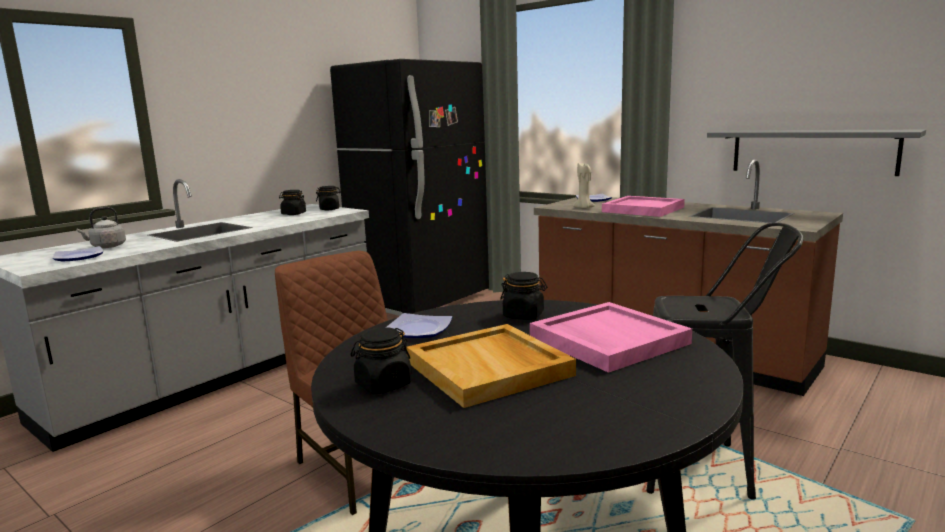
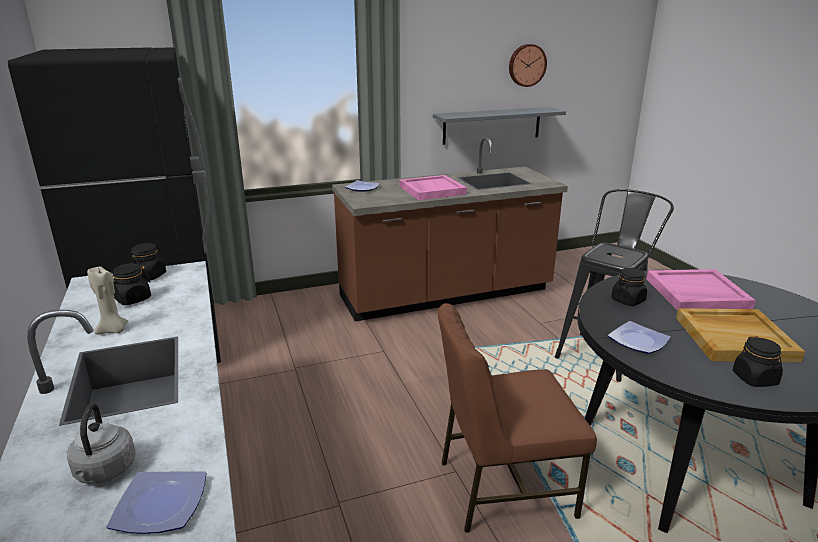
camera: 60 degrees left, 10 degrees up
(584, 208) = (391, 199): beige candle -> beige candle (113, 330)
(878, 65) = (526, 65): none -> wall clock

